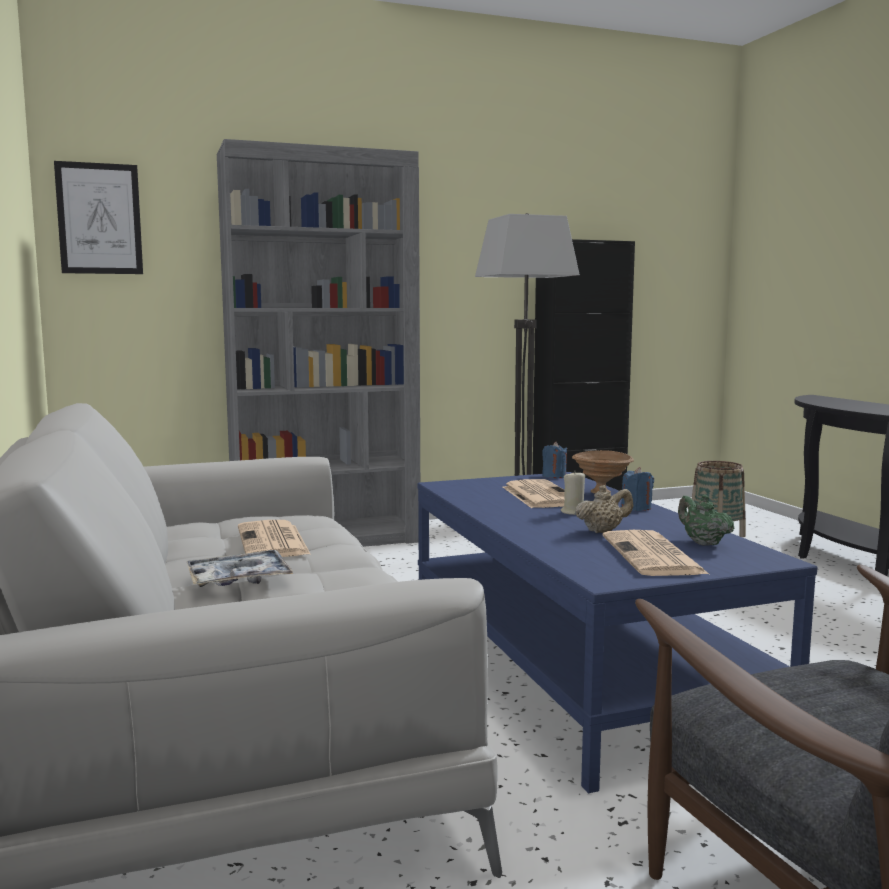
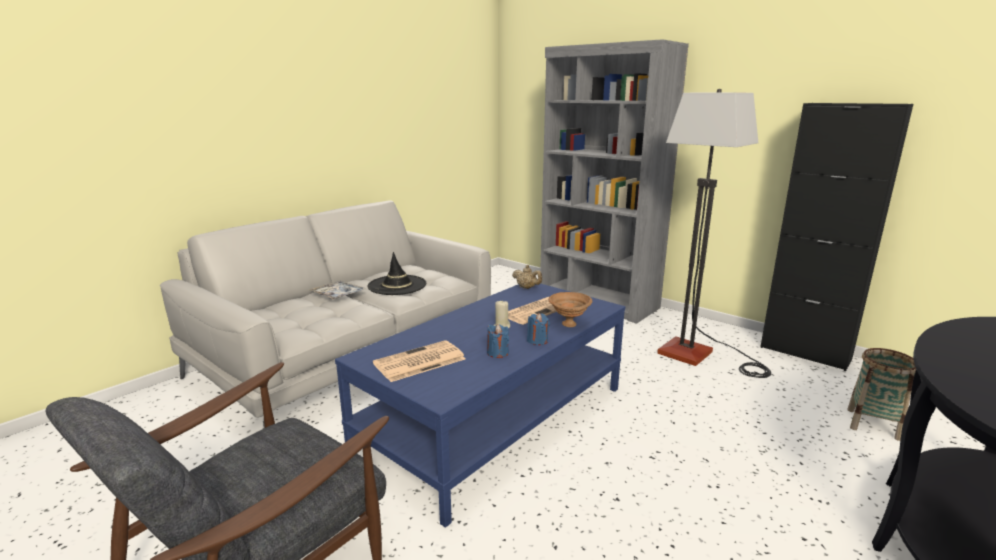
camera: 60 degrees right, 10 degrees up
(99, 219) = (521, 93): picture -> none
(273, 542) = (397, 285): newspaper -> black hat
(554, 476) = (600, 304): blue candle -> blue candle (497, 353)
(603, 531) = (463, 341): beige teapot -> beige teapot (527, 288)
(702, 543) = (464, 371): green teapot -> none

